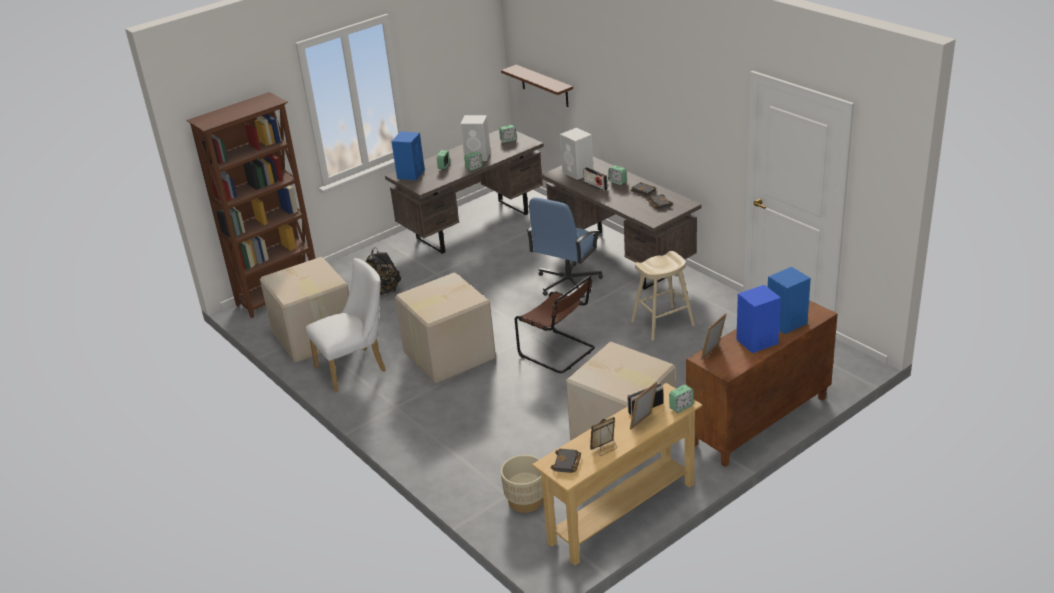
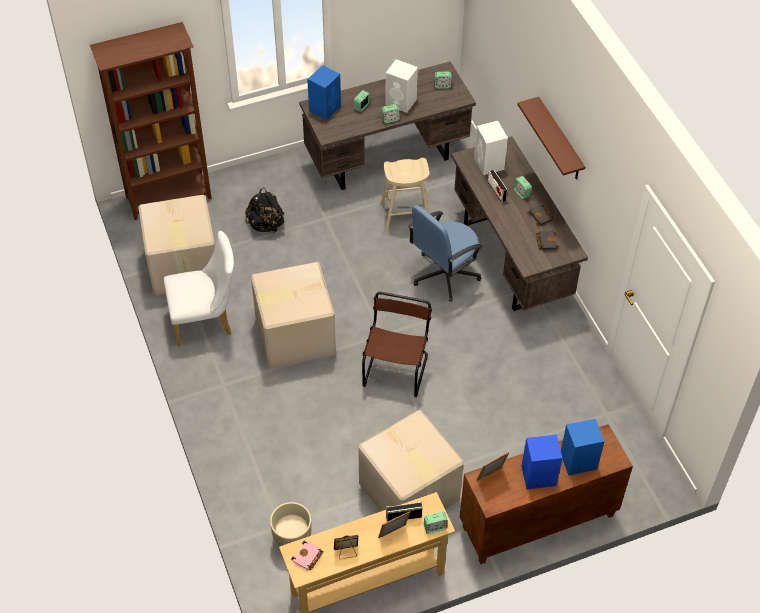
camera: 15 degrees right, 20 degrees up
(544, 86) = (490, 46): brown shelf -> brown shelf (560, 140)
(559, 353) = (396, 368): brown chair -> brown chair turned 135 degrees counterclockwise
(567, 463) = (308, 557): black book -> pink book
(663, 323) = (510, 364): beige stool -> beige stool (405, 215)

